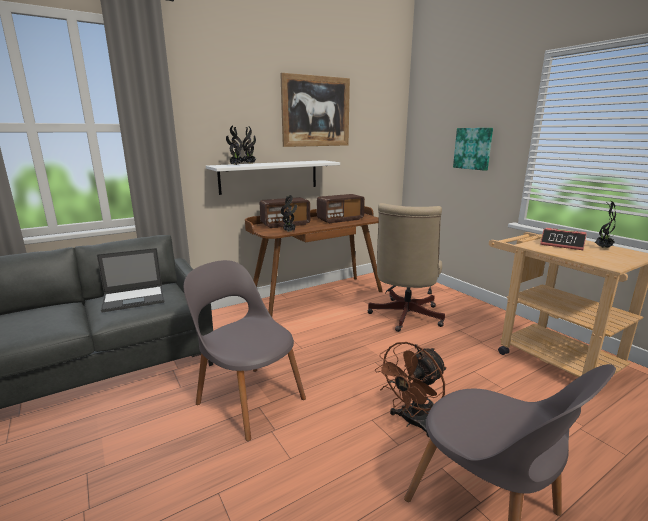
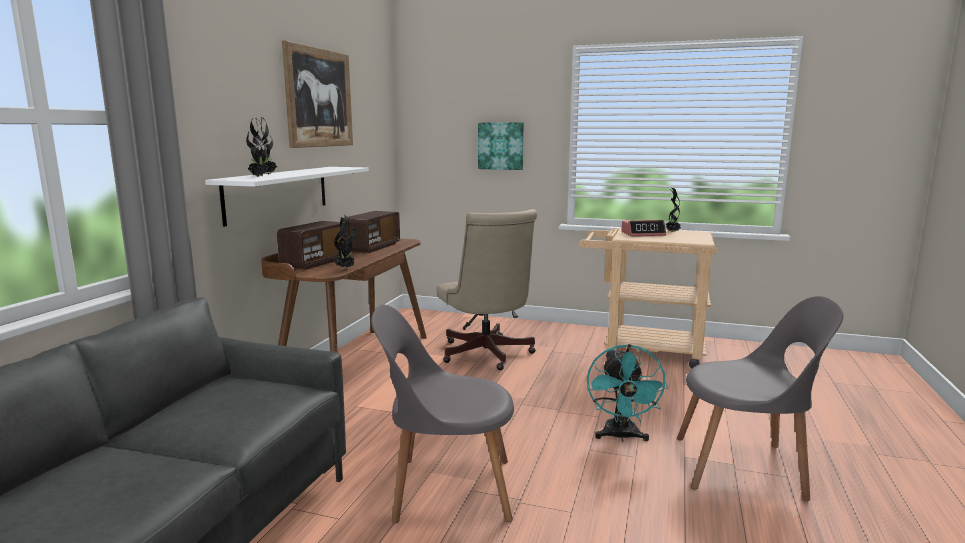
camera: 40 degrees left, 5 degrees down
(135, 298) = (225, 404): laptop -> none
(412, 422) = (621, 437): brown fan -> turquoise fan

